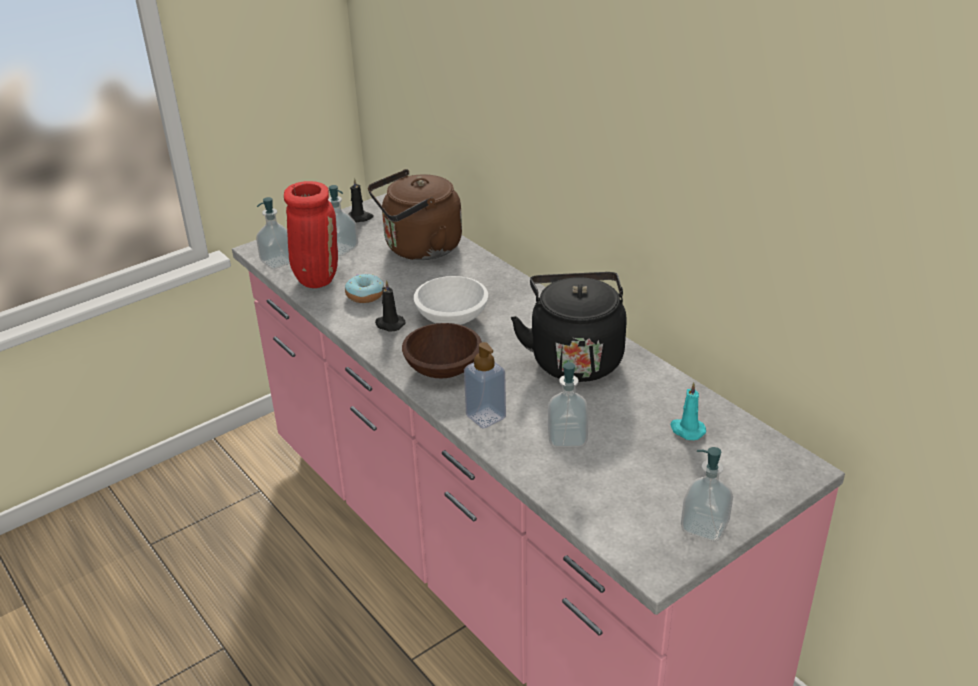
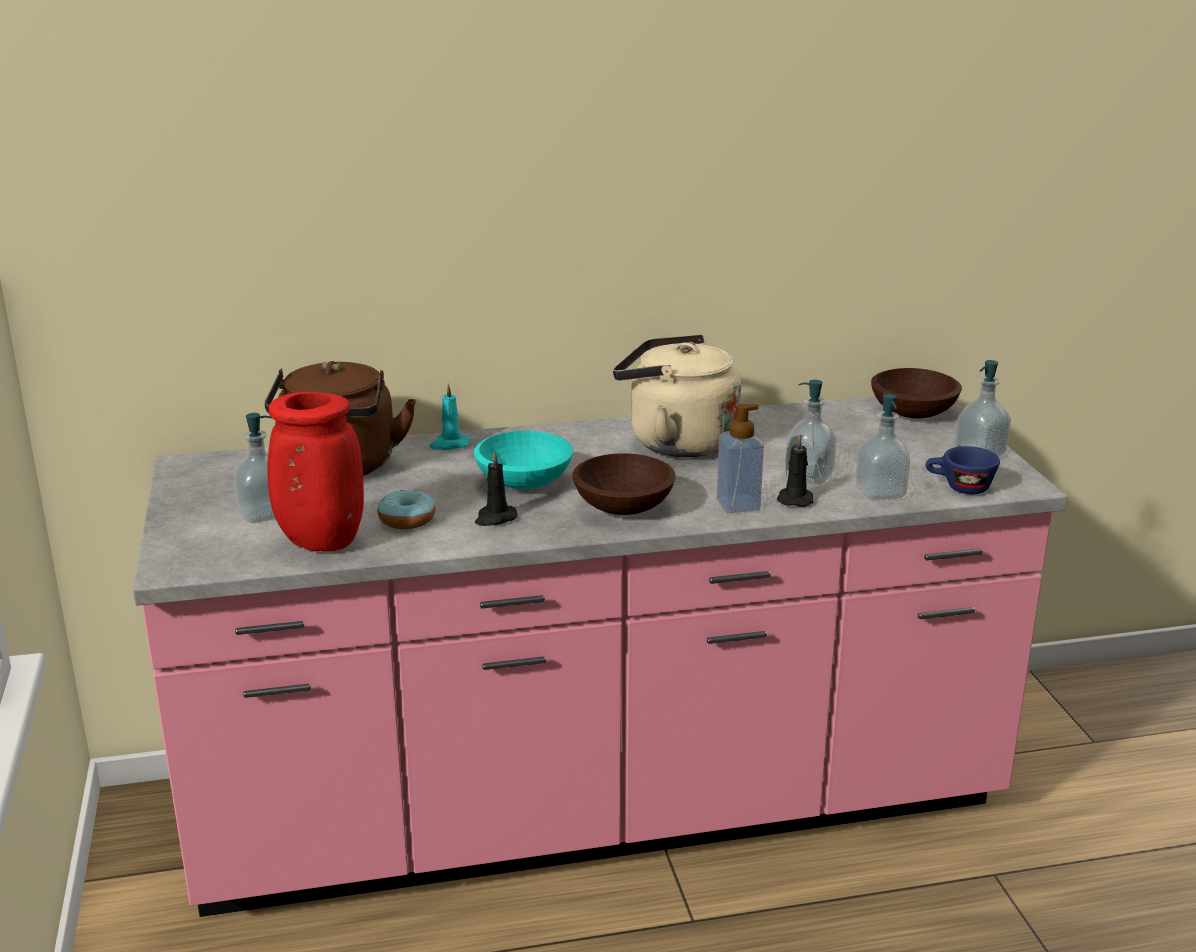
camera: 65 degrees left, 10 degrees down
(277, 262) = (232, 561): soap dispenser -> soap dispenser (880, 492)
(360, 218) = (199, 487): black candle -> black candle (795, 499)
(453, 317) = (525, 481): white bowl -> turquoise bowl
(575, 358) = (675, 442): black kettle -> beige kettle
(614, 528) = (959, 488): none -> blue cup
(686, 430) = (839, 426): turquoise candle -> turquoise candle (449, 444)
(763, 466) = (914, 413): none -> brown bowl

